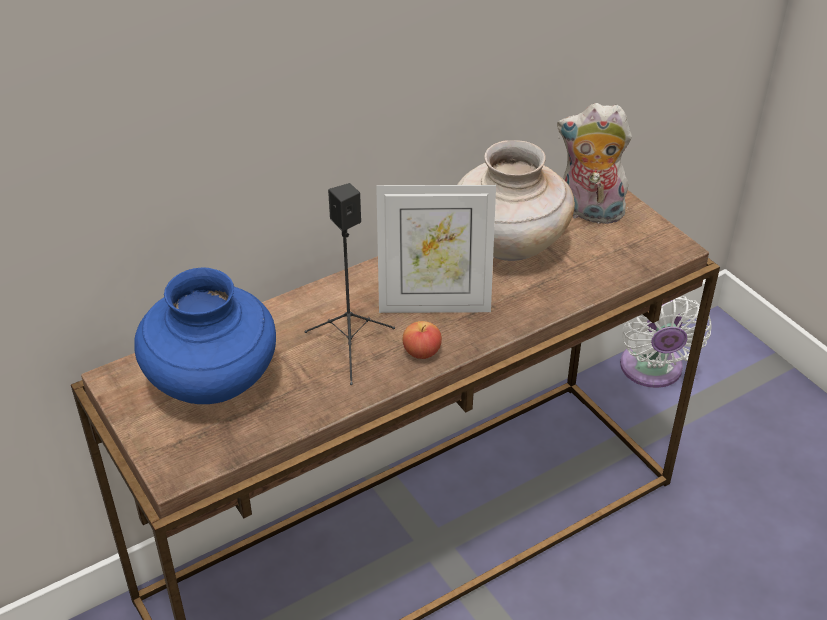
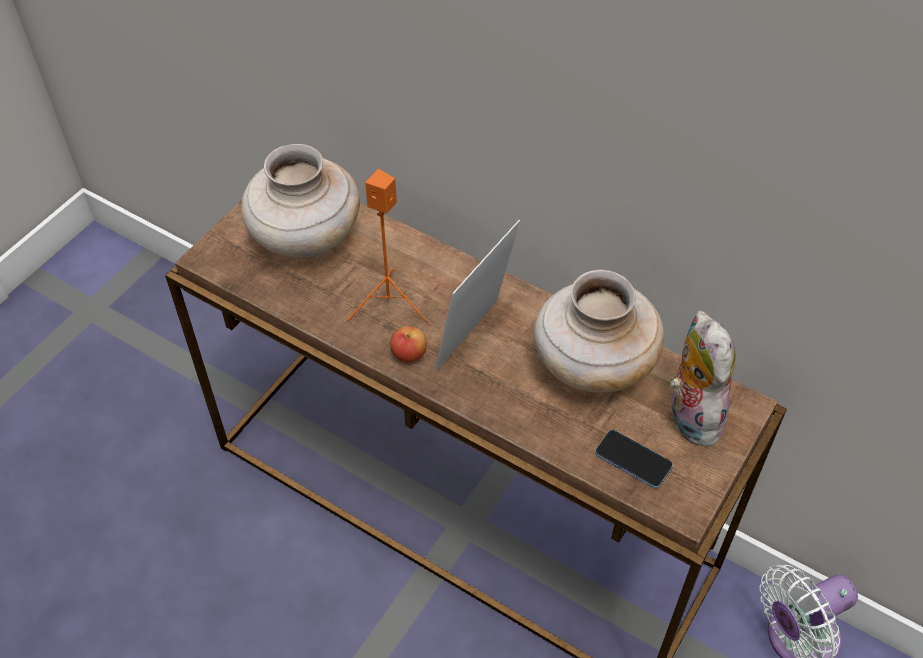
camera: 65 degrees right, 10 degrees up
(213, 383) = (305, 238): blue vase -> beige vase
(350, 348) = (388, 305): black speaker -> orange speaker
(434, 304) = (475, 340): picture frame -> picture frame turned 60 degrees clockwise
(617, 257) = (633, 460): none -> phone

